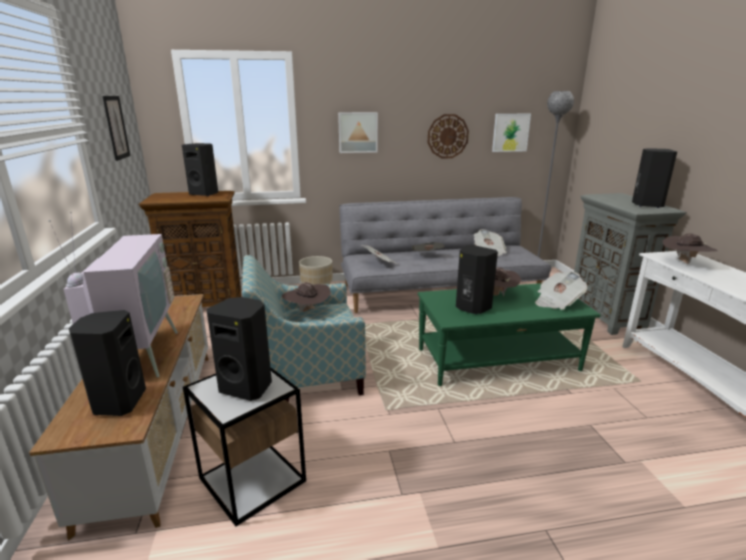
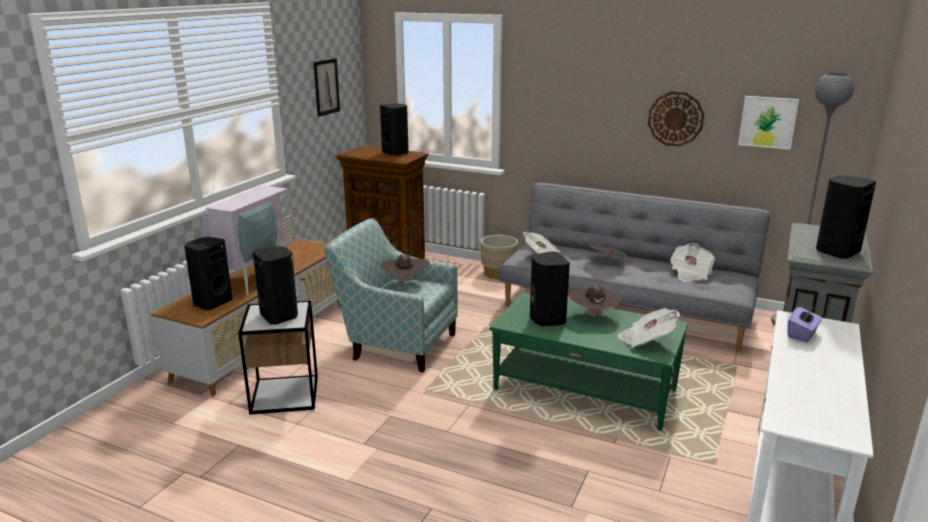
camera: 35 degrees right, 0 degrees up
(357, 132) = (564, 104): picture -> none
(684, 263) = (802, 334): brown hat -> purple tissue box

